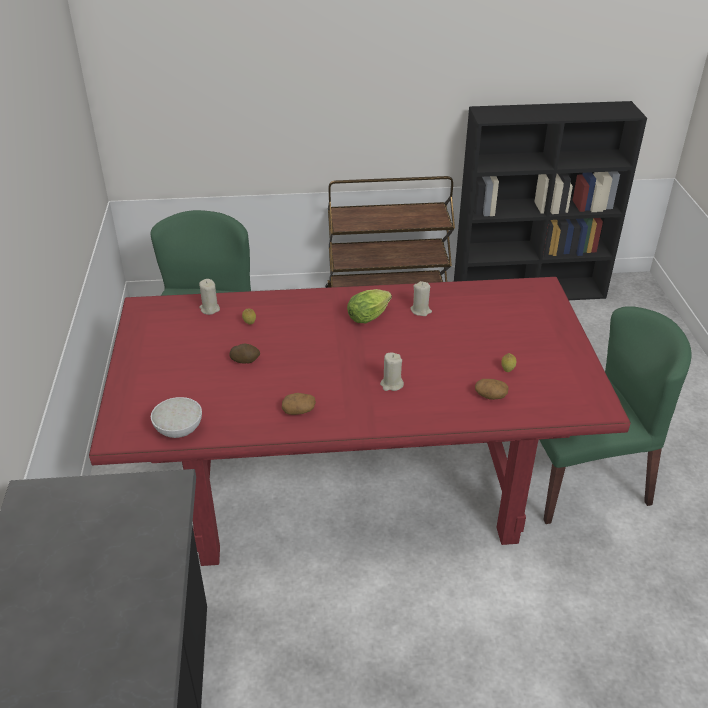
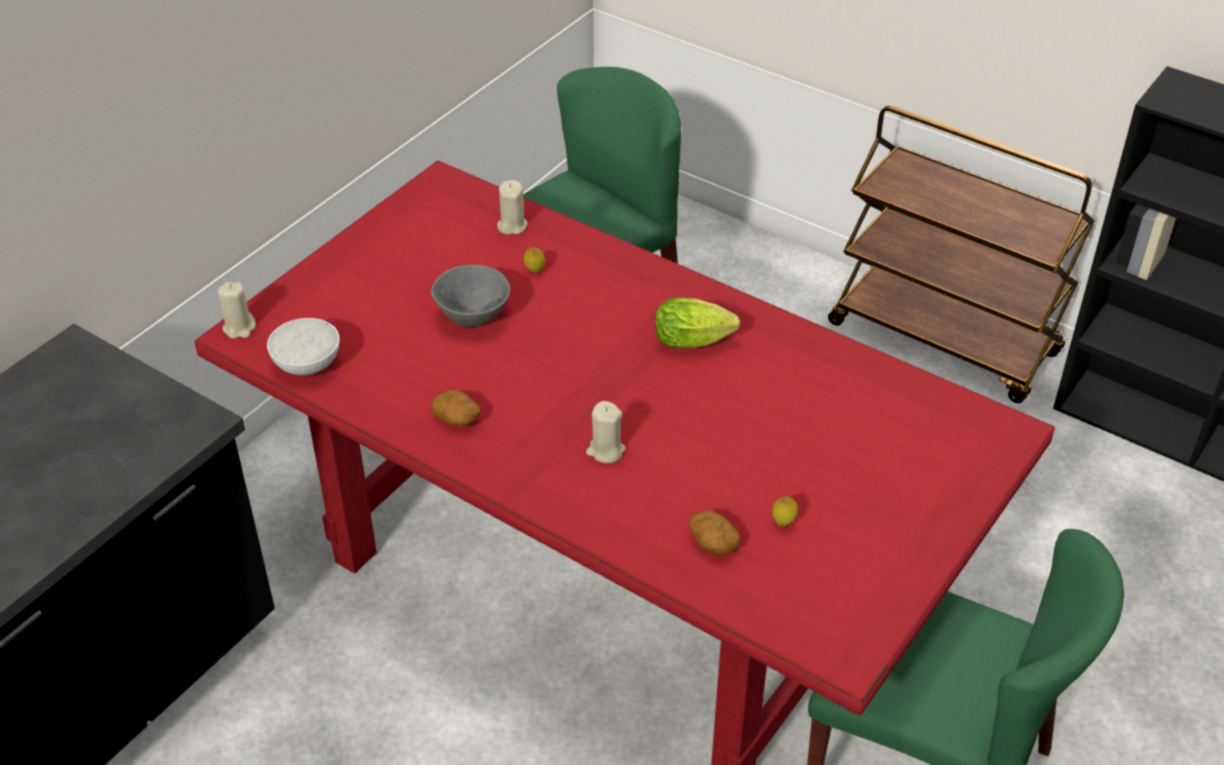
camera: 40 degrees right, 5 degrees up
(245, 360) = (473, 317): potato -> grey bowl
(421, 311) = (774, 370): beige candle -> beige candle (239, 328)

